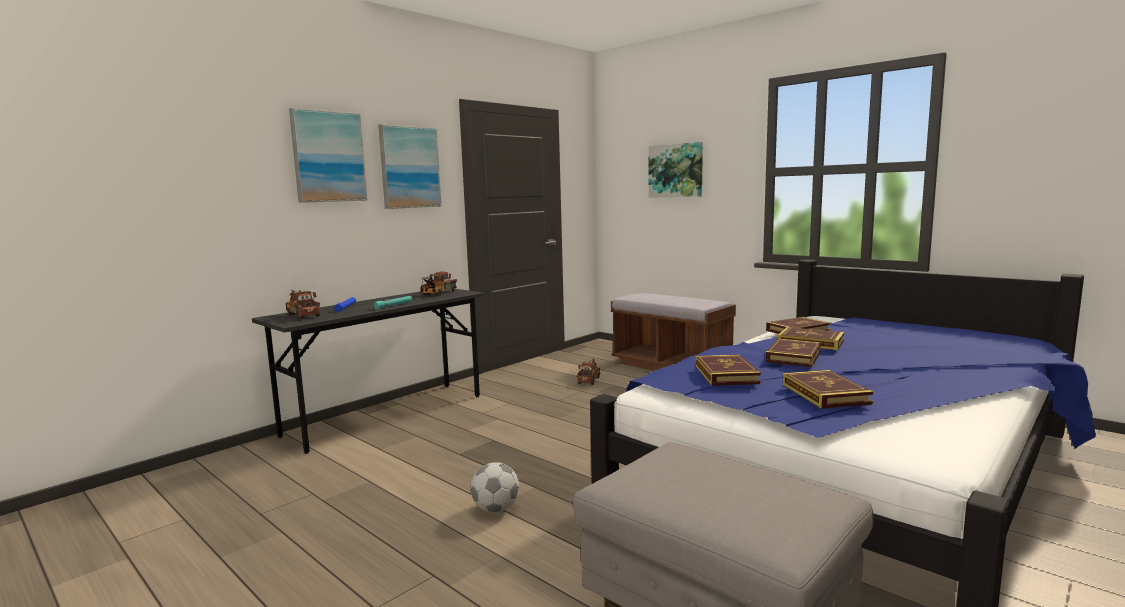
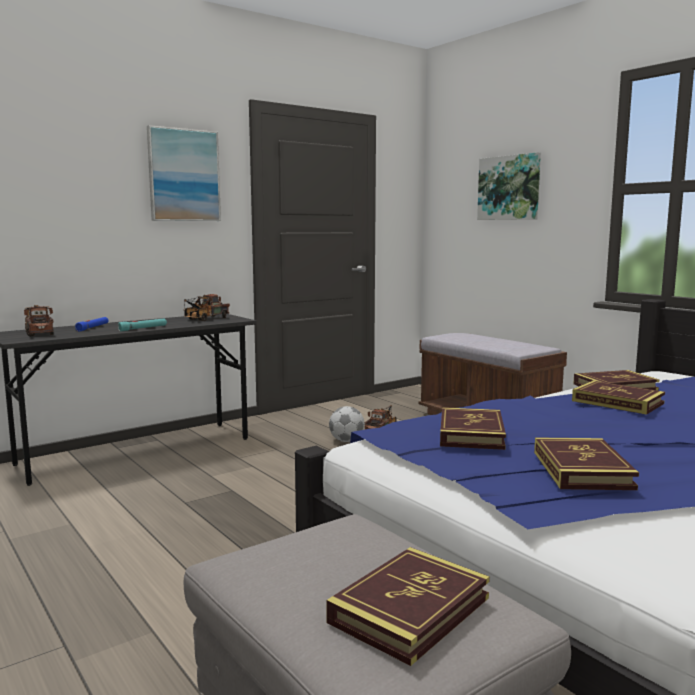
camera: 10 degrees right, 0 degrees up
(328, 157) = (85, 160): picture -> none
(496, 509) = (184, 572): football -> football (347, 441)
(793, 357) = (579, 418): book -> book (410, 610)

